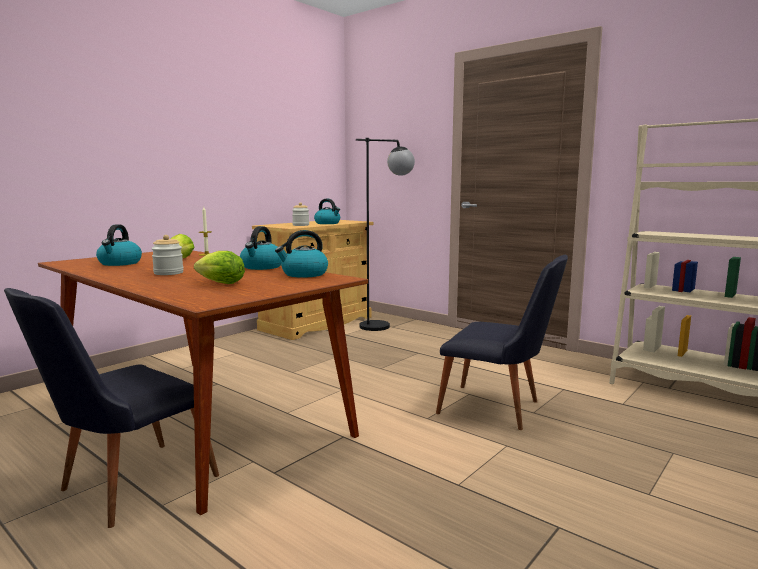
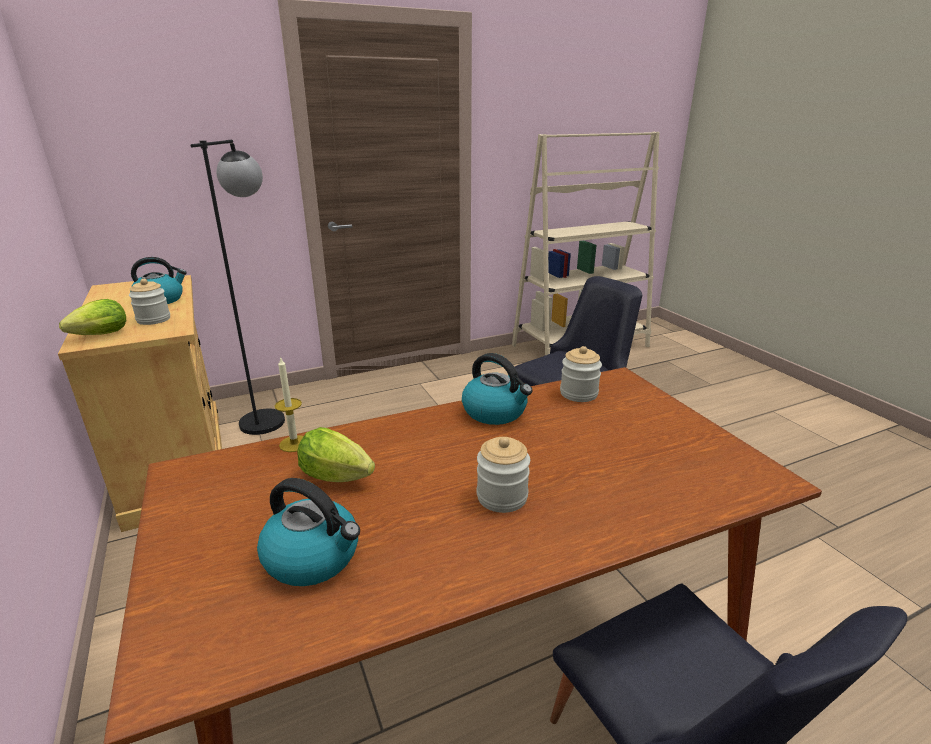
camera: 65 degrees left, 15 degrees up
(218, 283) = (626, 458): lettuce -> lettuce (98, 336)
(304, 274) = (578, 393): kettle -> jar

